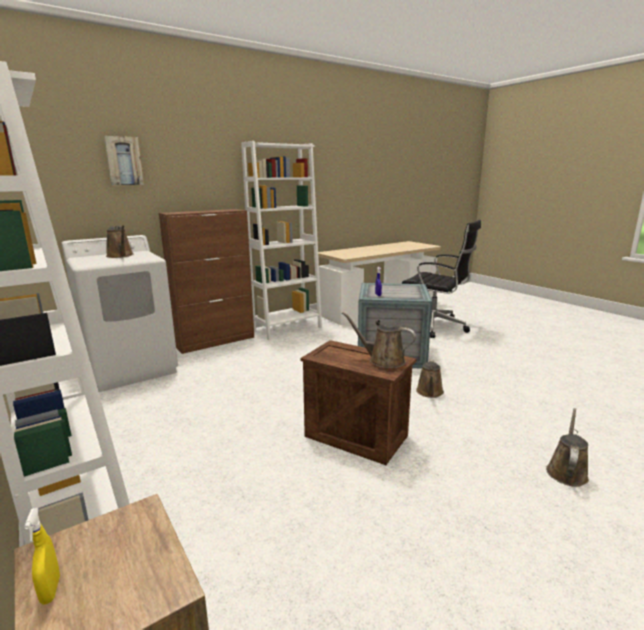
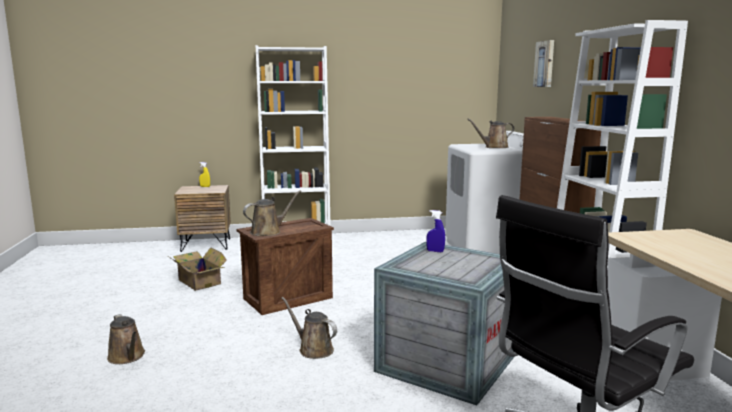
camera: 115 degrees right, 5 degrees down
(371, 543) = (199, 281): none -> cardboard box

